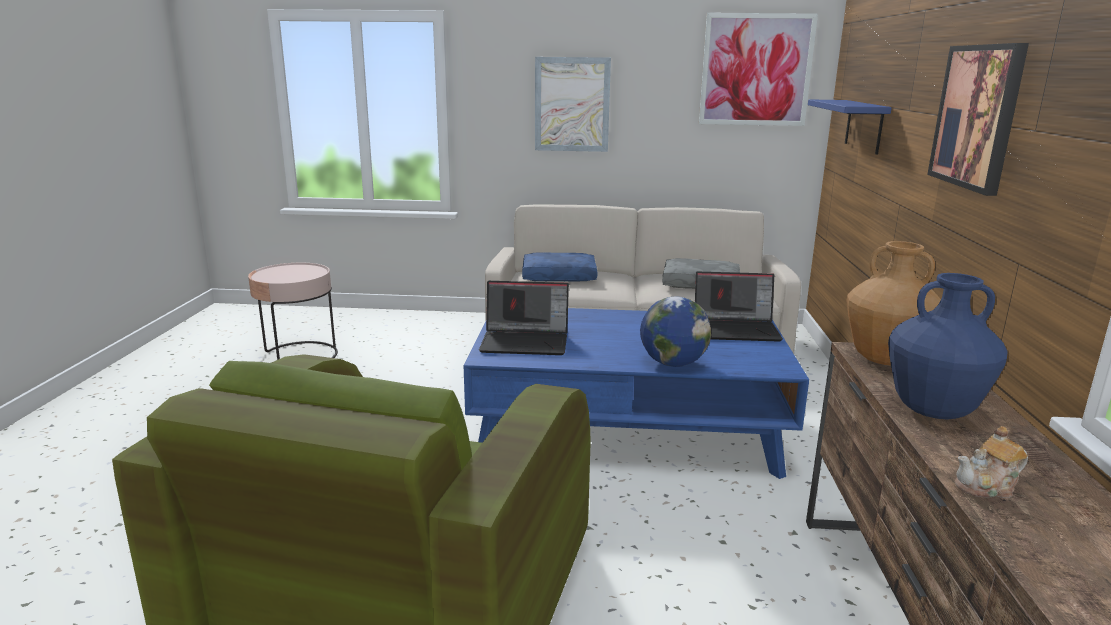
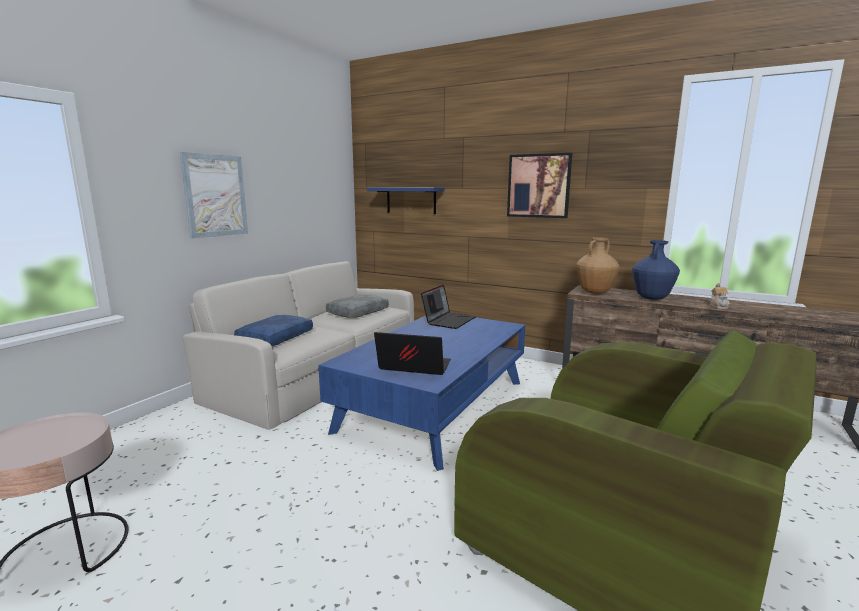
camera: 65 degrees left, 5 degrees down
(526, 342) = (413, 367): laptop -> laptop turned 105 degrees counterclockwise
(673, 364) = (486, 341): globe -> none
(756, 70) = (321, 170): picture -> none

